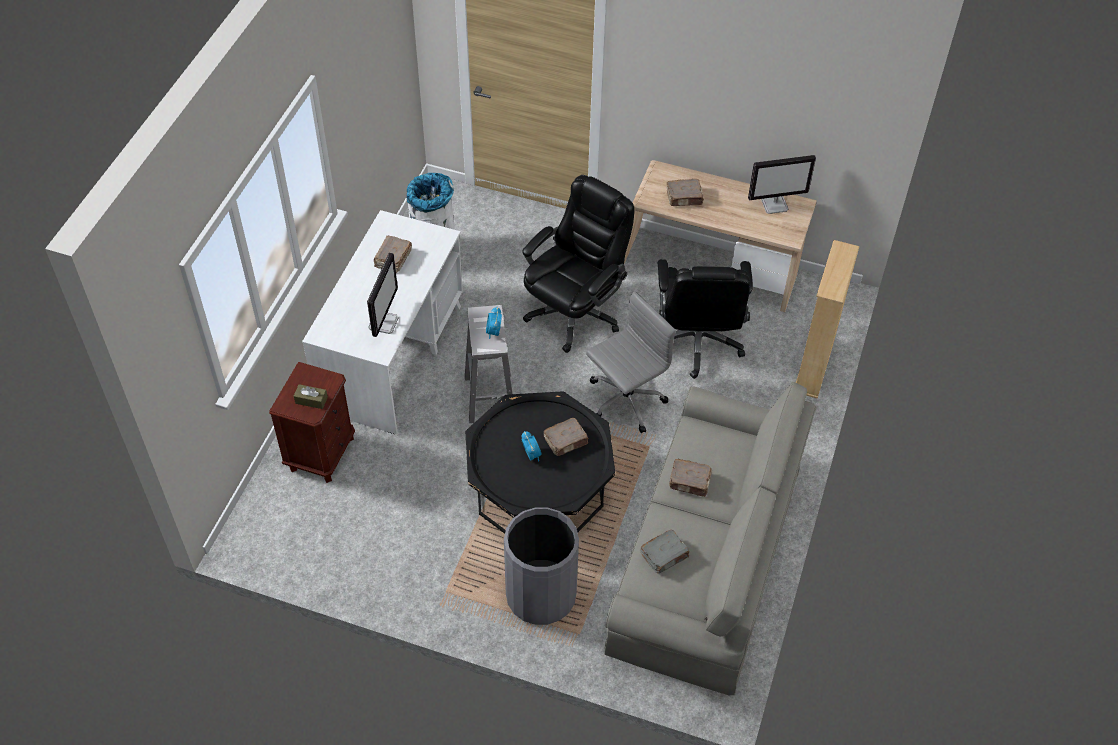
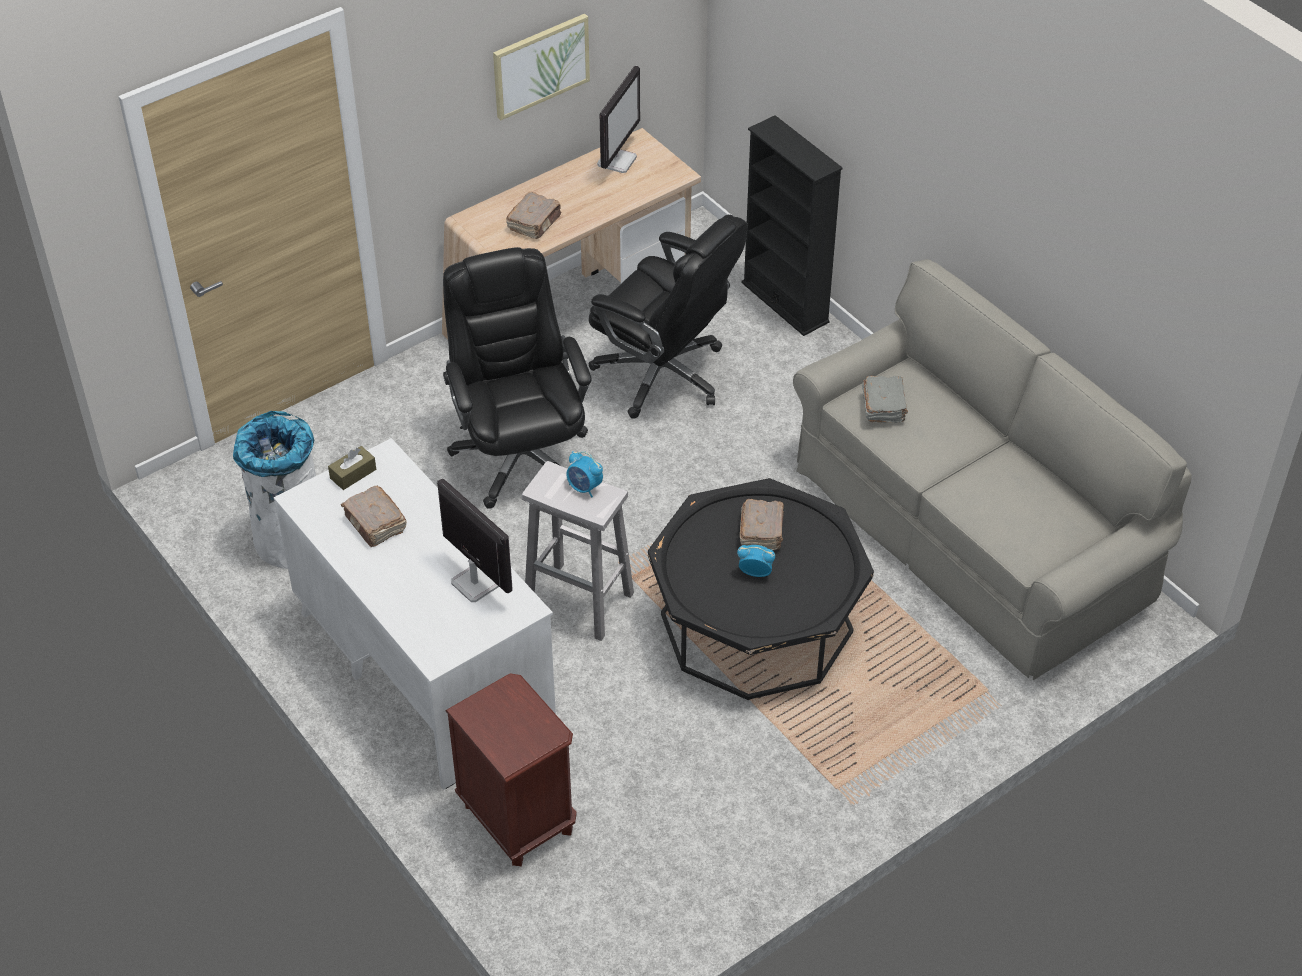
camera: 55 degrees left, 5 degrees down
(311, 400) = (526, 725): brown tissue box -> brown tissue box (353, 474)
(541, 595) = (910, 698): grey trash can -> none
(624, 401) = (693, 480): grey office chair -> none
(664, 555) = (1011, 515): grey book -> grey book (884, 406)
(690, 482) = (928, 443): brown book -> none
(746, 110) = (540, 65): none -> picture
(813, 368) = (785, 302): beige bookcase -> black bookcase

